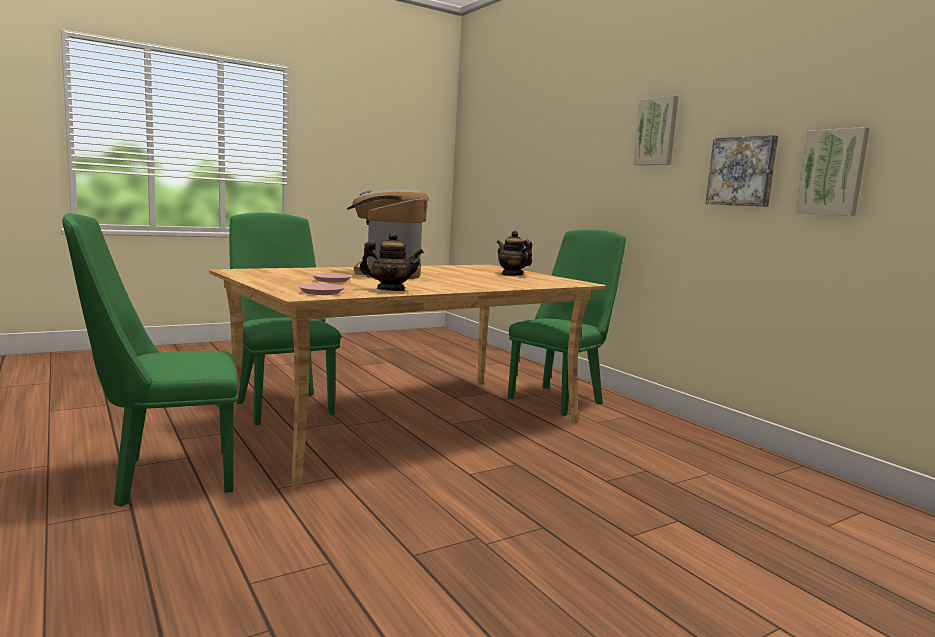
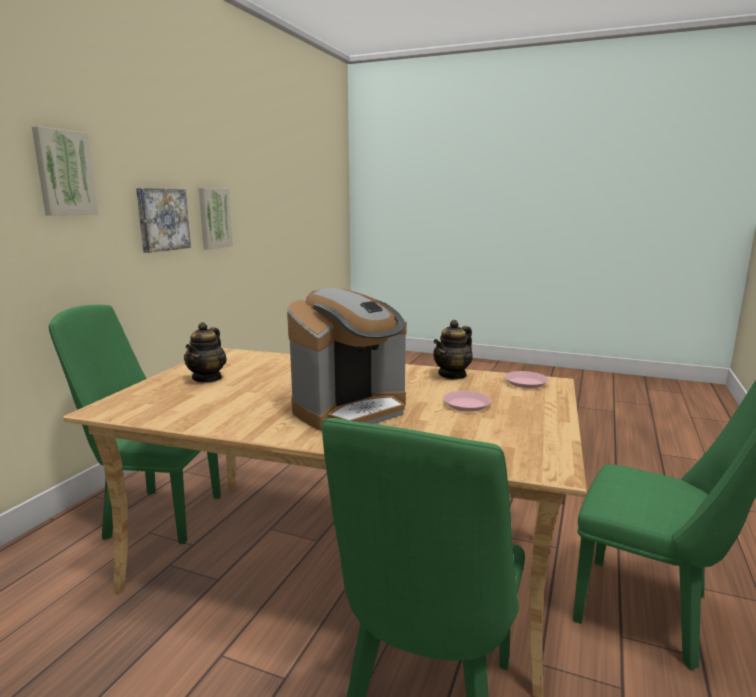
camera: 125 degrees left, 5 degrees up
(390, 290) = (452, 375): teapot -> teapot turned 105 degrees counterclockwise

